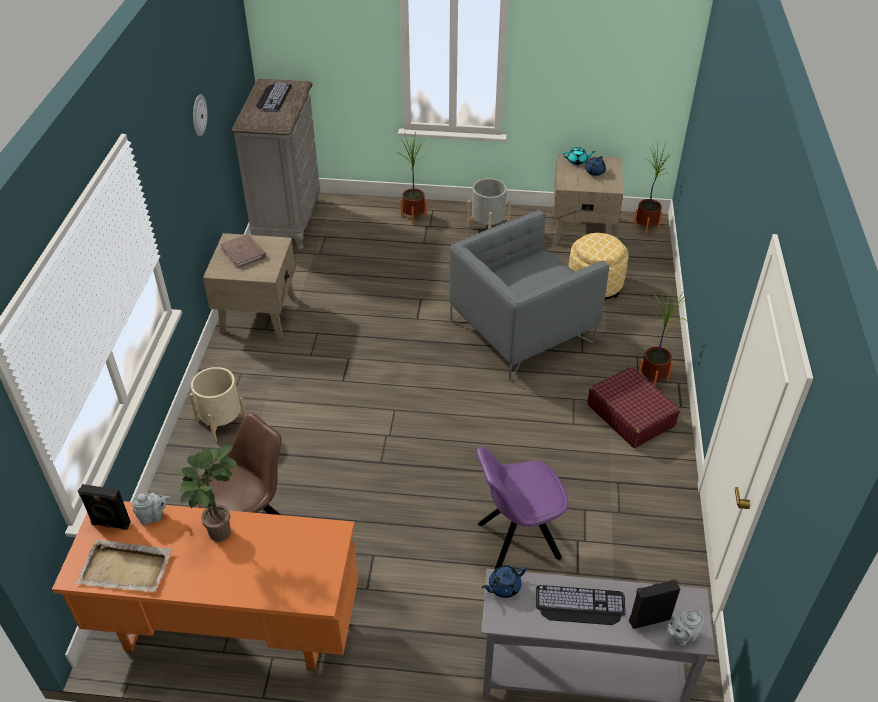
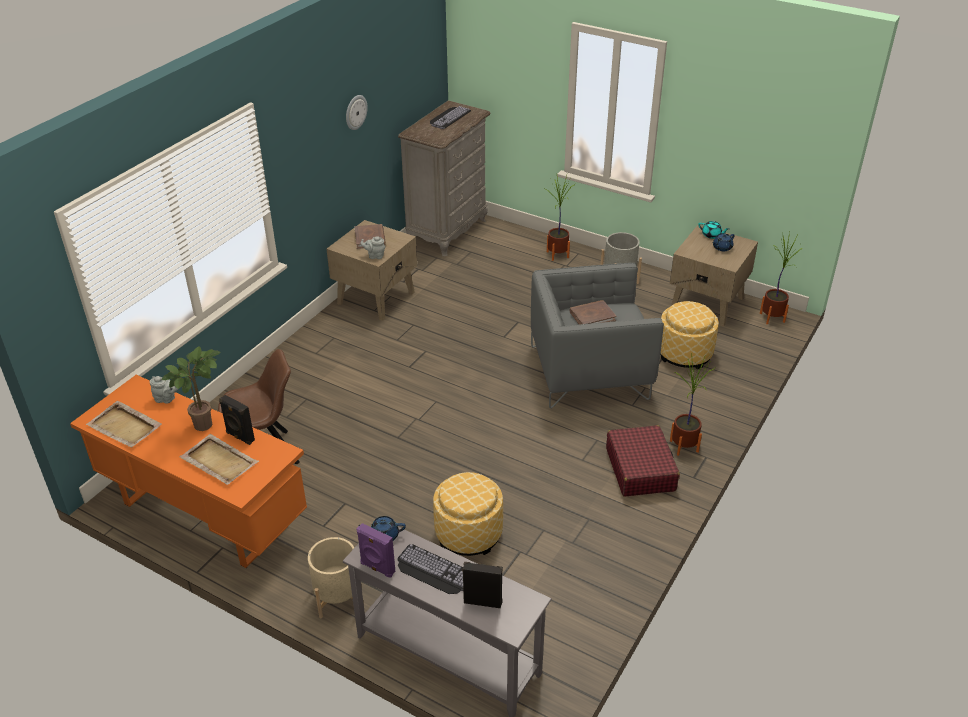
camera: 25 degrees right, 5 degrees down
(110, 524) = (135, 395): black speaker -> black speaker (239, 437)
(222, 422) = (295, 369): beige planter -> beige planter (338, 597)
(269, 569) = (219, 461): none -> beige tray
(517, 540) = (468, 533): purple chair -> ottoman
(520, 275) = (592, 316): none -> brown book
(522, 626) = (377, 568): none -> purple speaker
(681, 636) = (500, 623): grey teapot -> grey teapot (375, 256)

